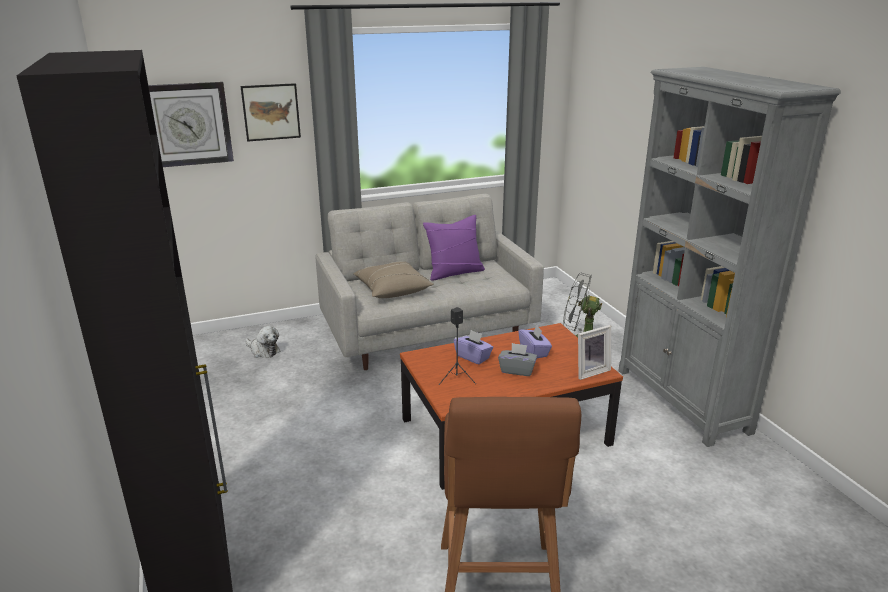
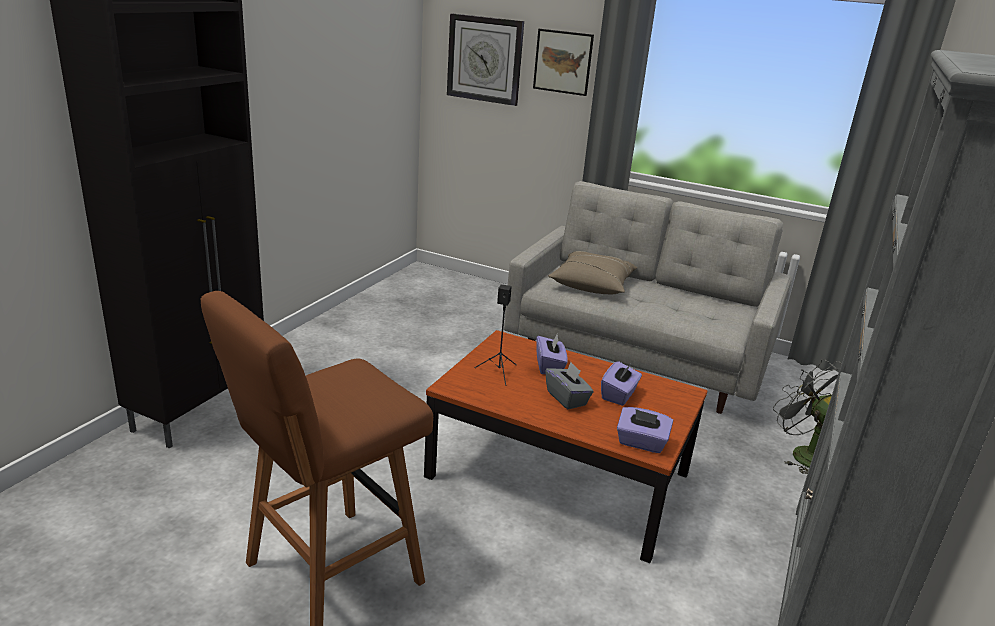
camera: 45 degrees right, 0 degrees up
(263, 351) = (477, 303): plush toy -> none
(454, 272) = (684, 298): purple pillow -> none
(590, 371) = (641, 443): picture frame -> purple tissue box

